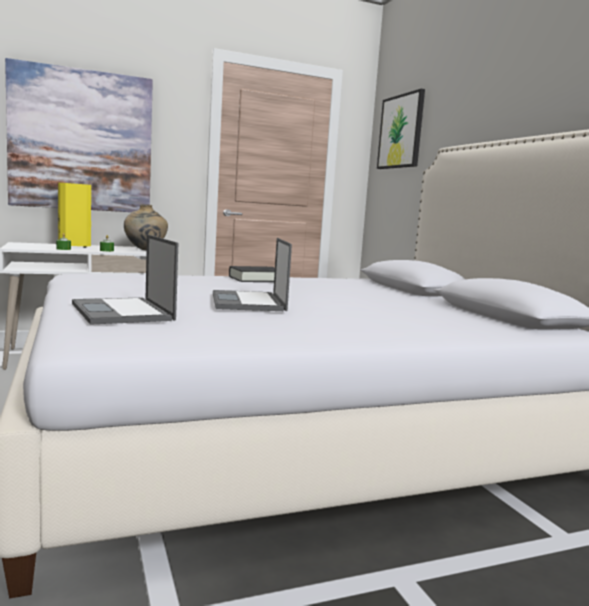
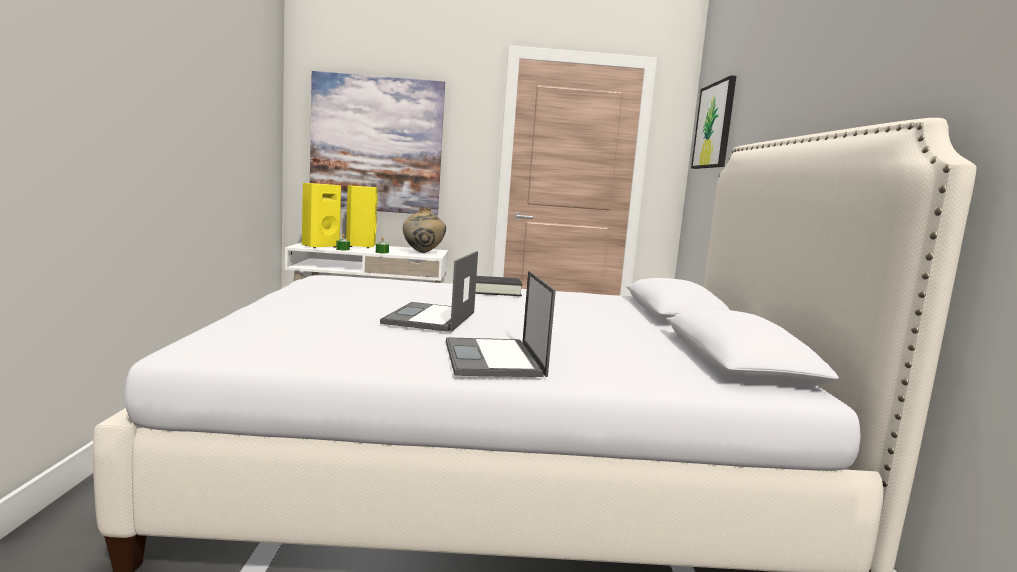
camera: 20 degrees right, 0 degrees up
(34, 247) = (319, 246): none -> yellow speaker
(123, 312) = (283, 320): laptop -> laptop (494, 359)

